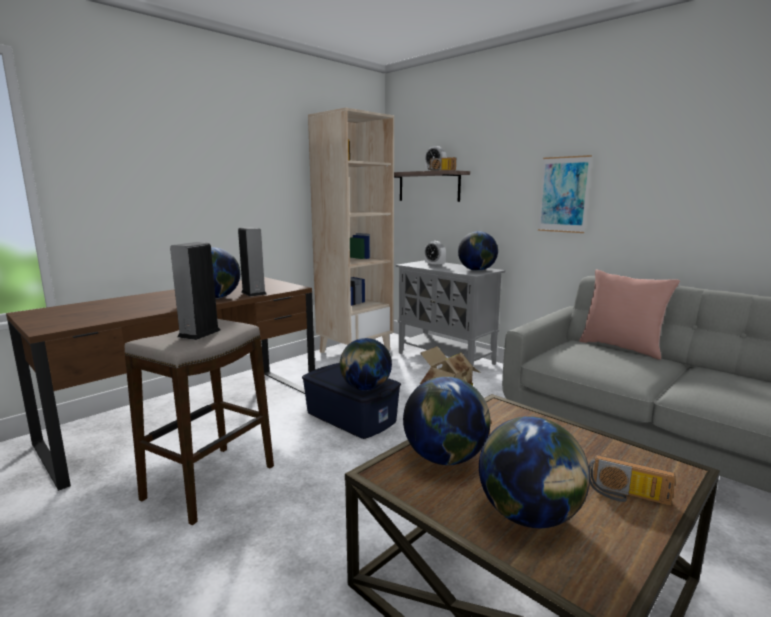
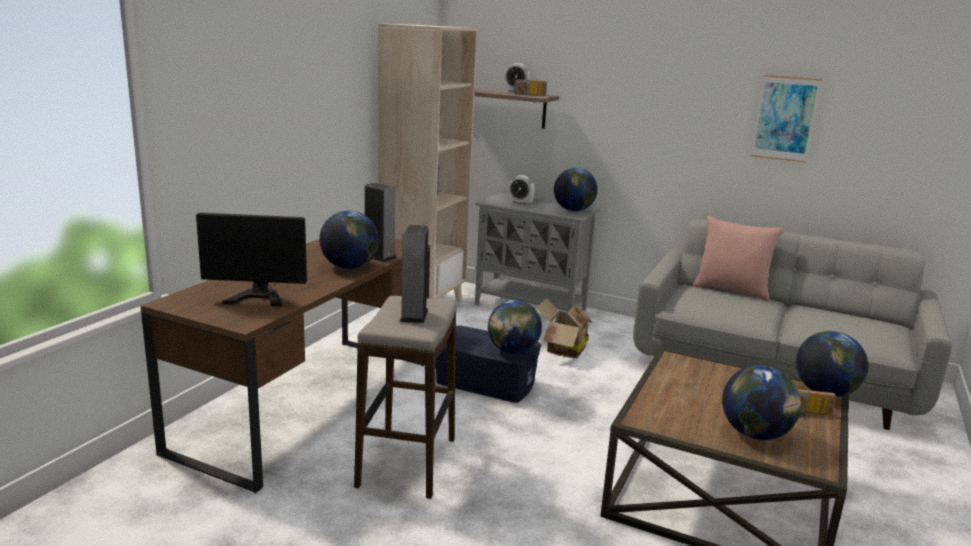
camera: 20 degrees left, 5 degrees up
(111, 310) = (262, 292): none -> monitor
(445, 458) = (671, 404): globe -> globe (825, 392)
(563, 194) = (667, 133): picture -> picture (785, 118)

